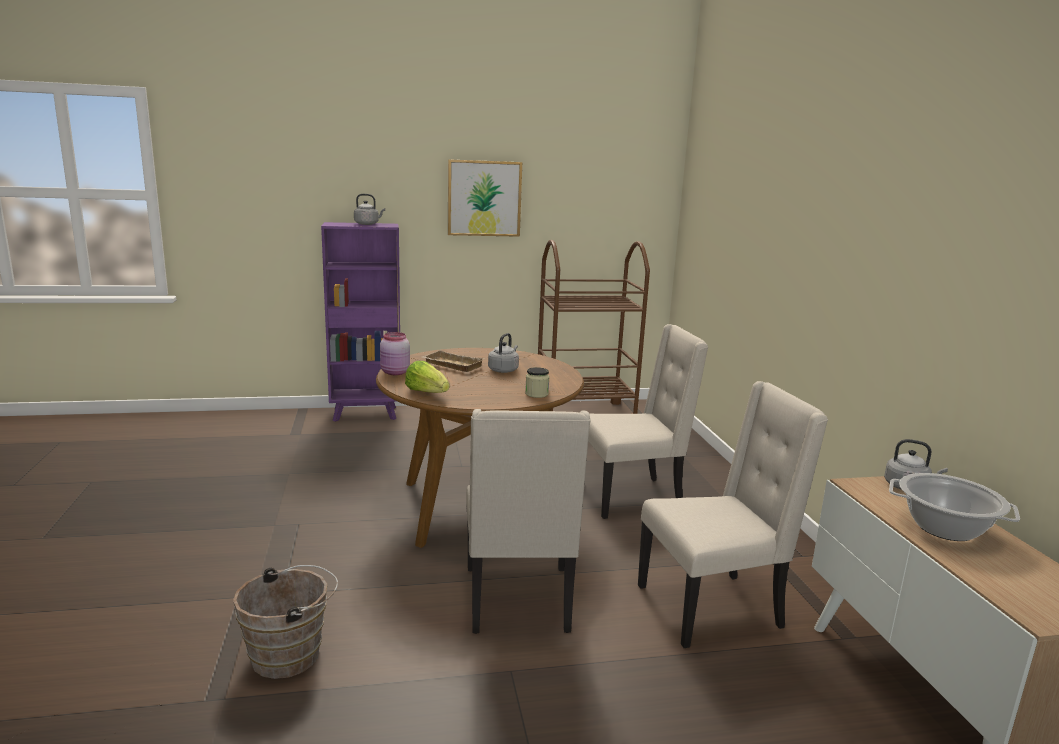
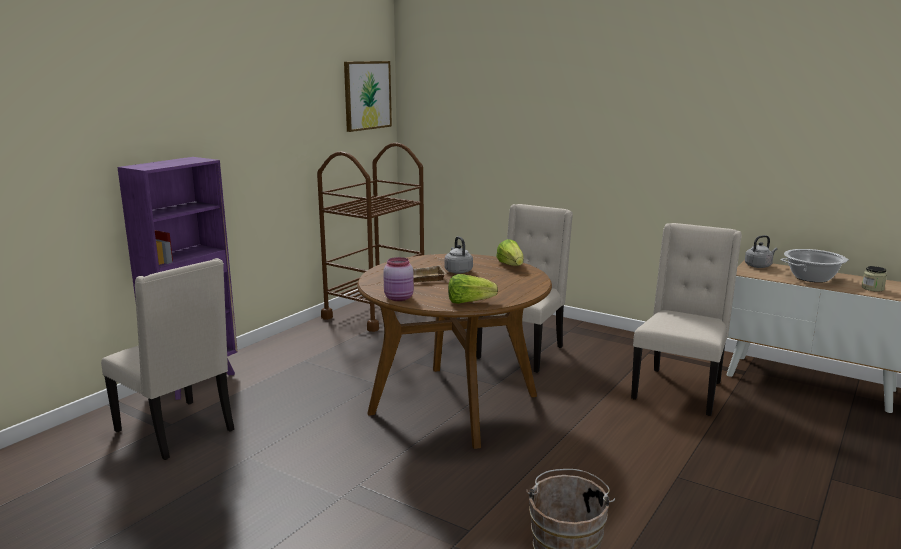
camera: 45 degrees left, 0 degrees up
(368, 224) = (175, 161): grey kettle -> none
(484, 198) = (262, 118): picture -> picture (367, 95)
(519, 601) = (601, 441): beige chair -> beige chair (178, 431)
(536, 394) = (528, 278): jar -> jar (872, 288)
(560, 380) = (511, 265): none -> lettuce

